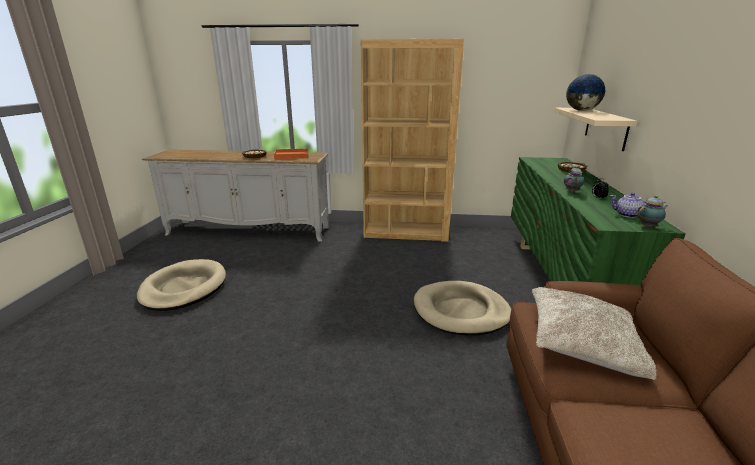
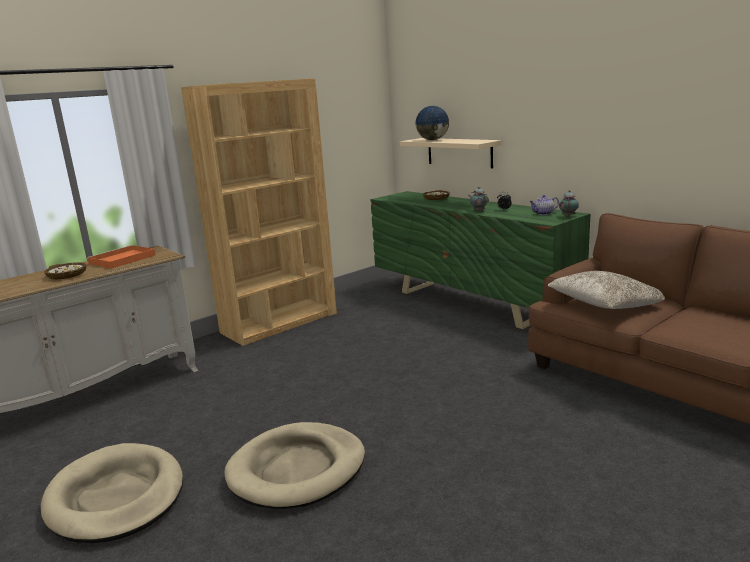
camera: 45 degrees left, 5 degrees down
(461, 311) = (447, 355): beige dog bed -> beige dog bed (297, 469)

